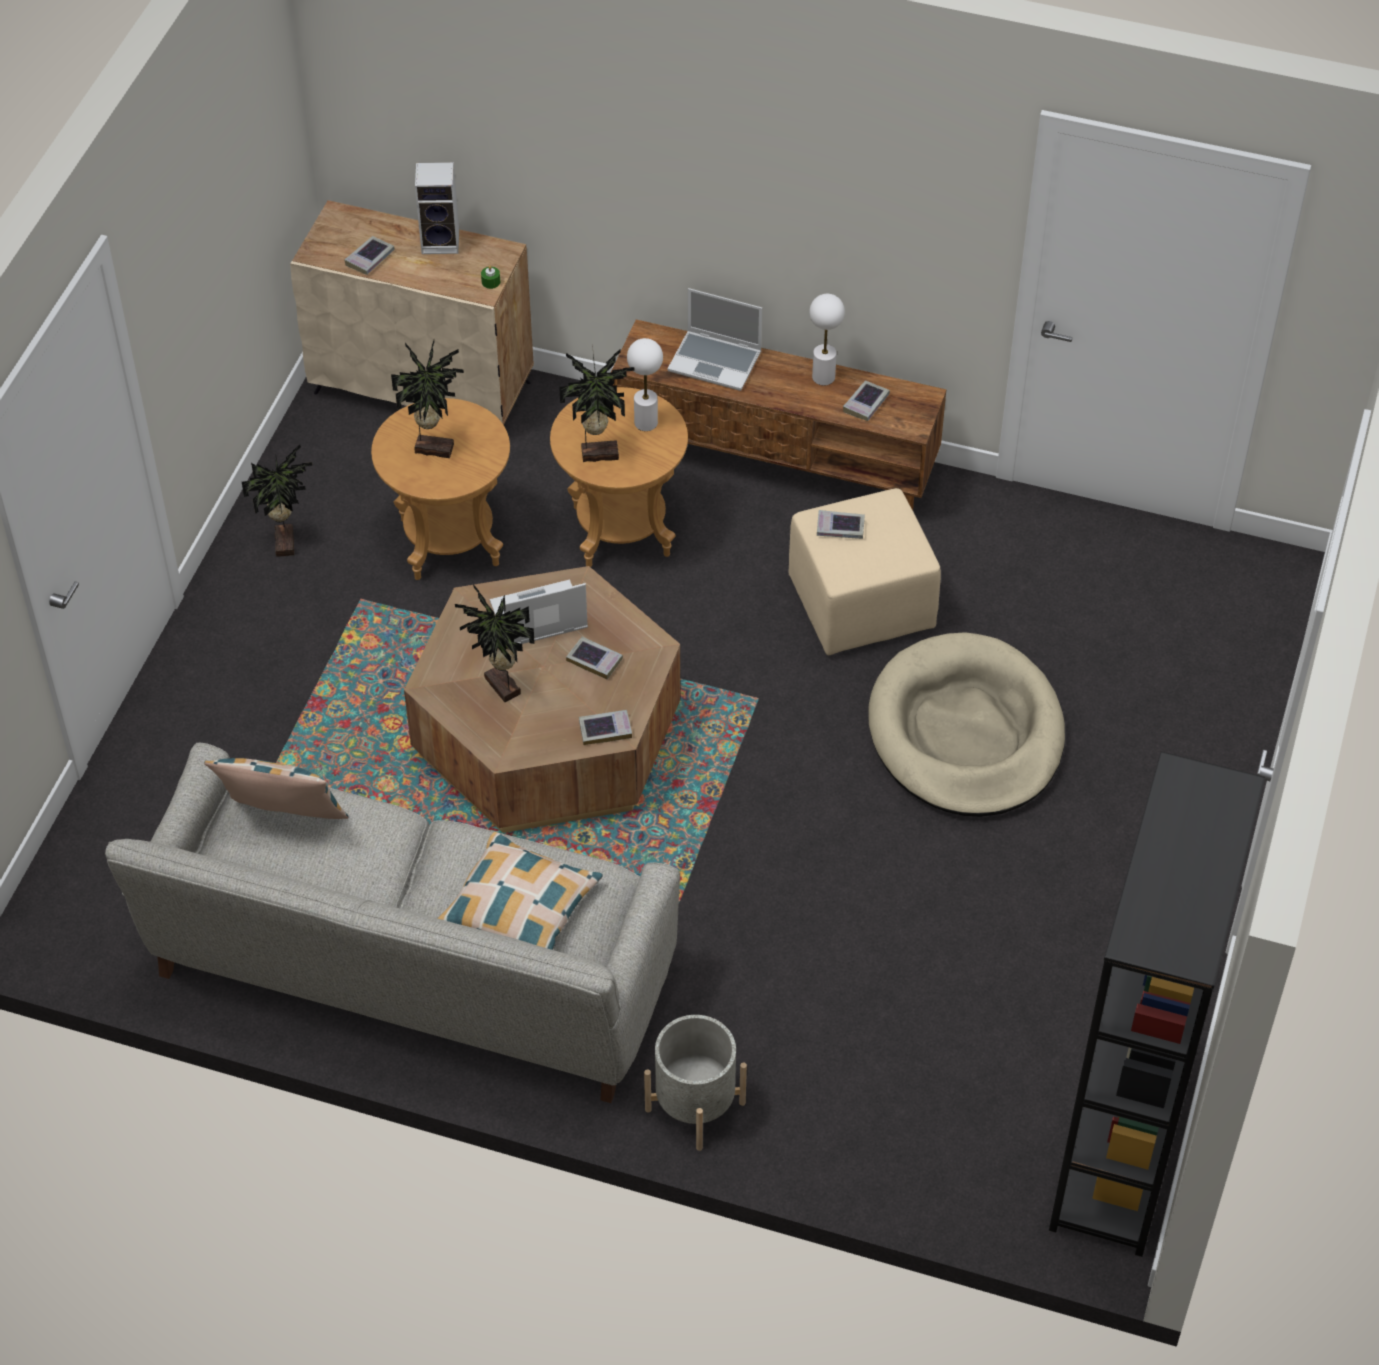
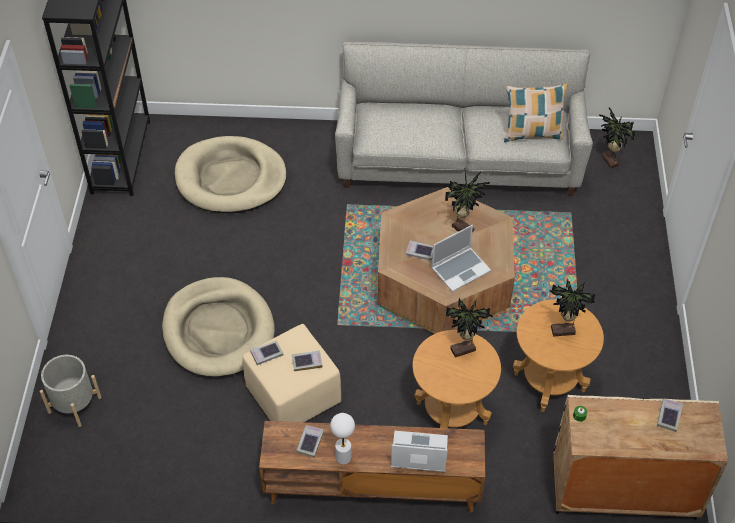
camera: 165 degrees right, 0 degrees up
(287, 542) = (642, 360): potted plant -> potted plant (609, 162)
(442, 241) = (629, 442): speaker -> none
(519, 909) = (406, 122): pillow -> none
(605, 730) = (400, 218): book -> book (267, 354)
(646, 422) = (443, 379): white table lamp -> none
(695, 1106) = (311, 135): grey planter -> grey planter (74, 404)
(890, 1036) = (231, 179): none -> beige dog bed

